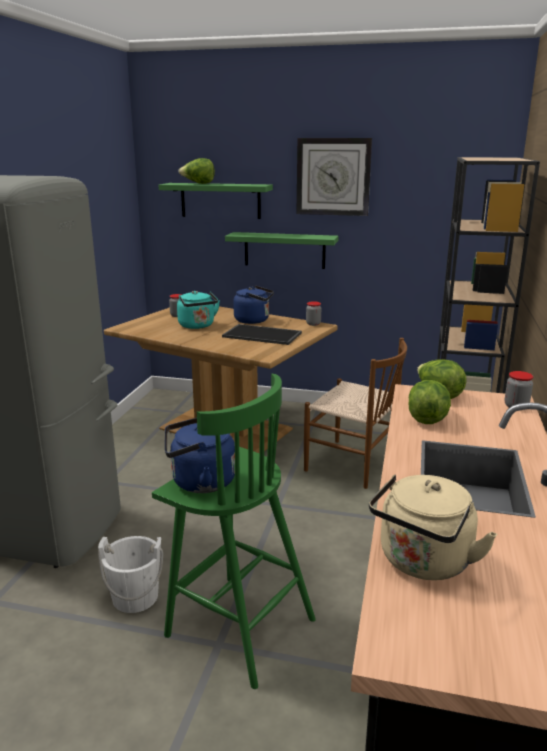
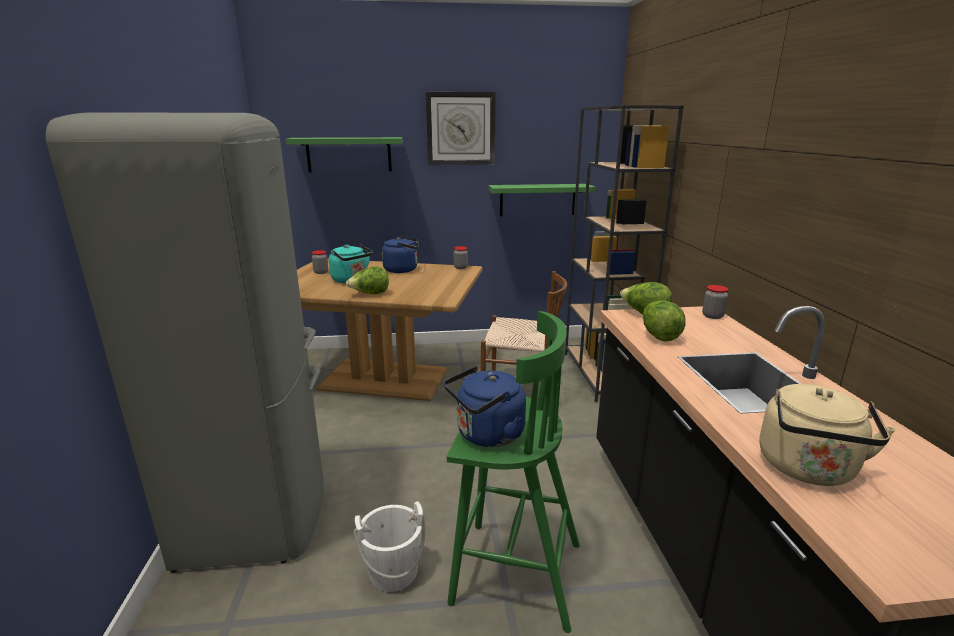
camera: 20 degrees left, 0 degrees up
(198, 183) = (327, 137): lettuce -> lettuce (370, 294)
(263, 334) = (424, 281): tray -> none
(284, 250) = (417, 201): green shelf -> green shelf (537, 200)

